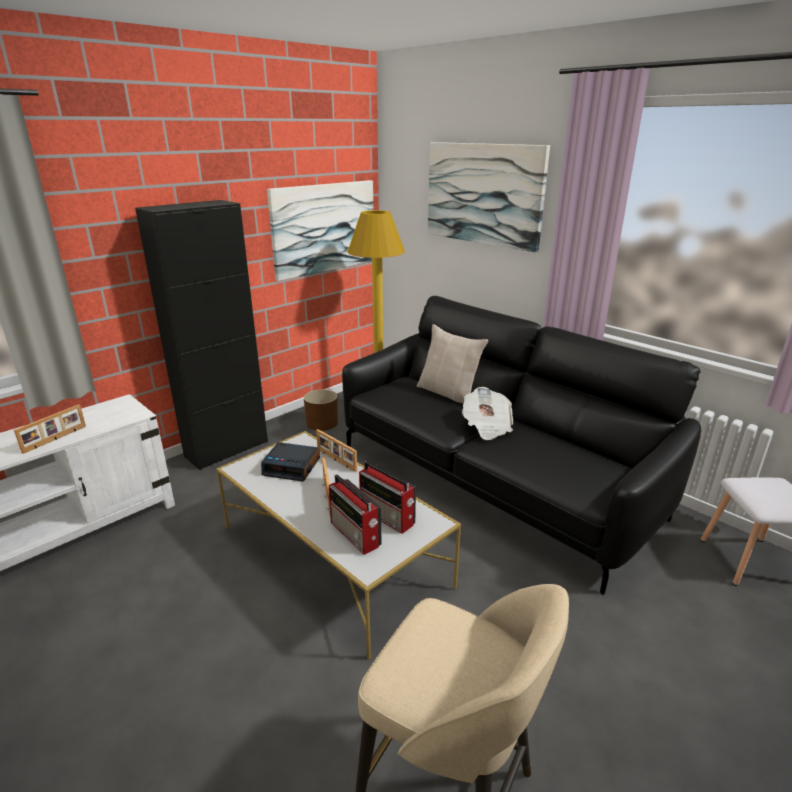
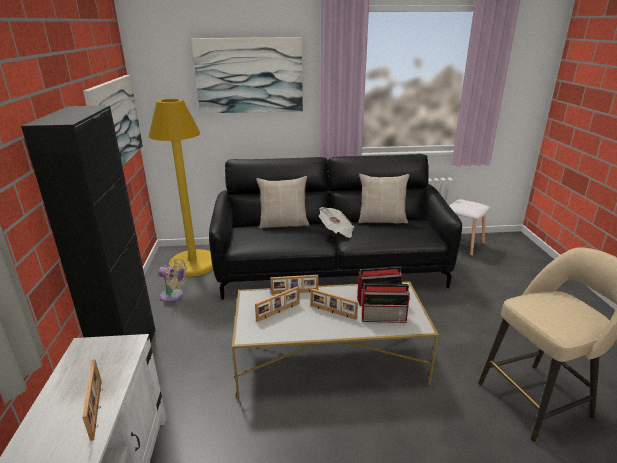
camera: 50 degrees left, 0 degrees up
(292, 467) = (278, 312): alarm clock -> picture frame
(322, 423) = (174, 295): brown planter -> beige fan
(568, 441) = (382, 220): none -> beige pillow

